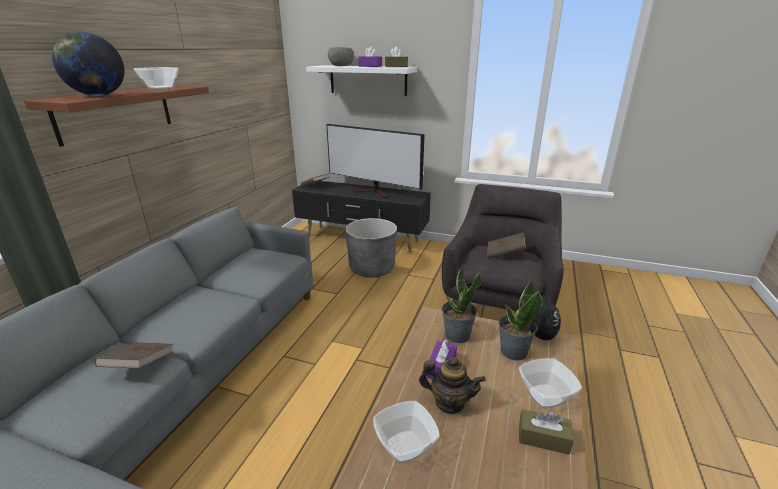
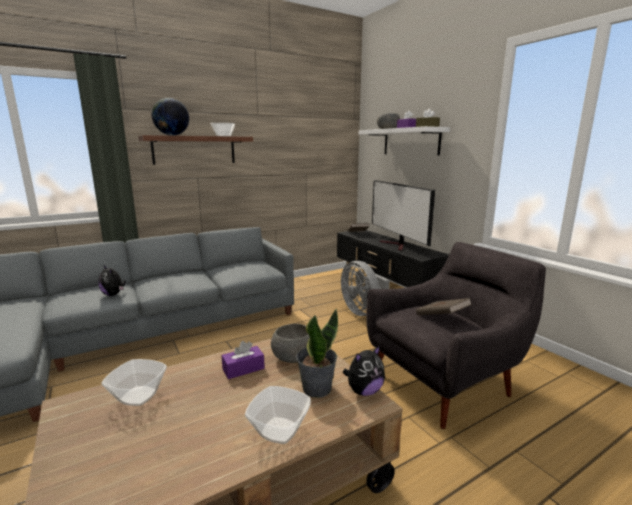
camera: 40 degrees right, 10 degrees down
(140, 366) = (114, 294): brown book -> plush toy
(372, 268) = (363, 311): grey planter -> grey fan
(449, 402) = (207, 390): teapot -> none
(457, 335) = (293, 356): potted plant -> grey bowl
(543, 438) = (220, 453): brown tissue box -> none

